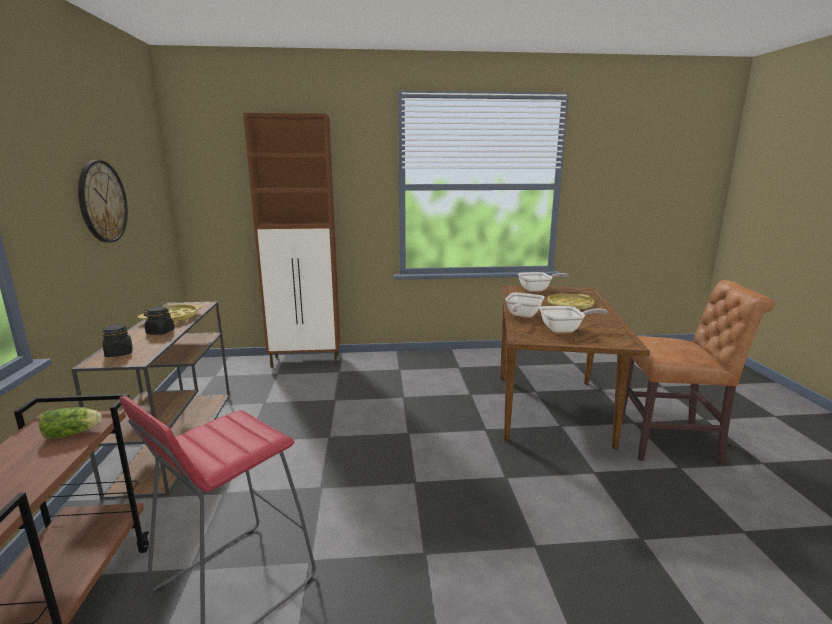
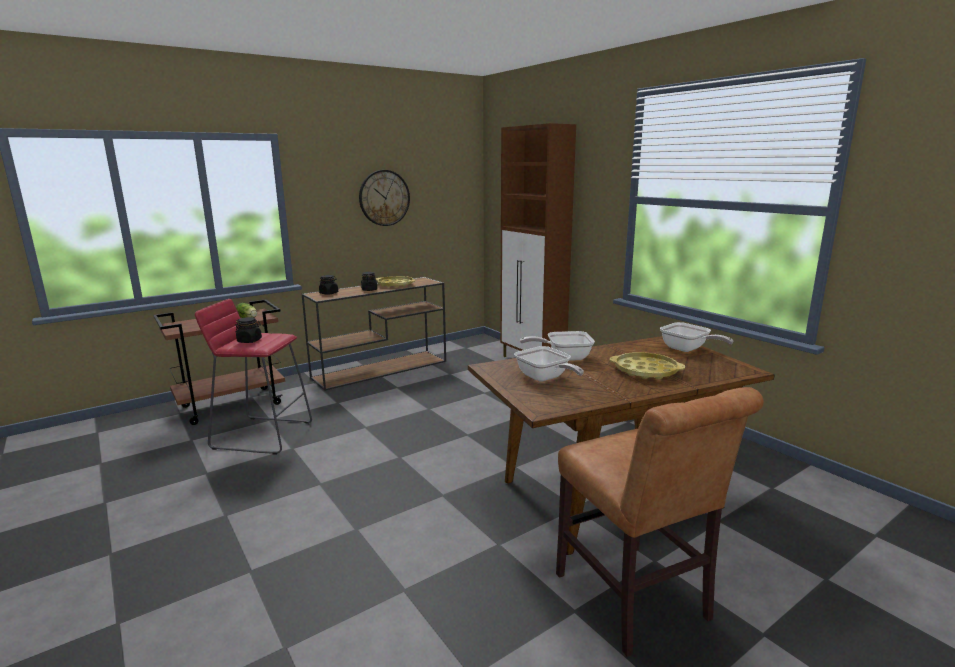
camera: 60 degrees right, 0 degrees up
(221, 443) = (249, 341): none -> black jar

